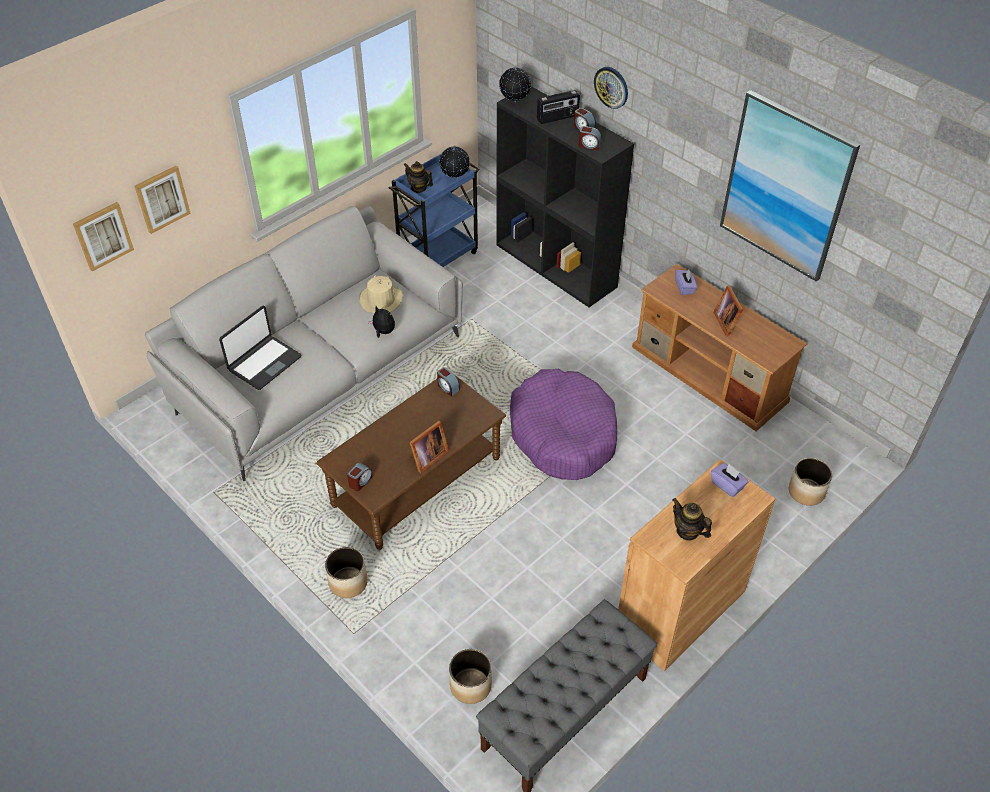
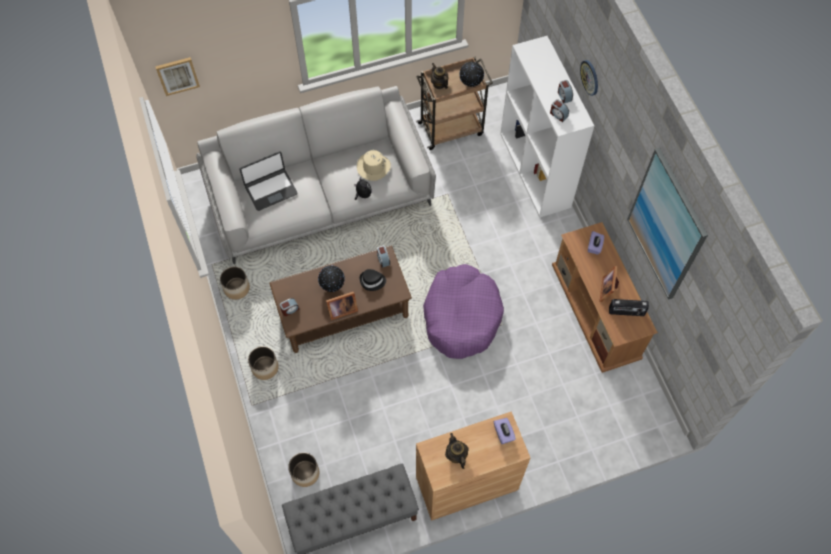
camera: 25 degrees right, 15 degrees up
(162, 199) = (226, 58): picture -> none
(438, 257) = (451, 128): blue cart -> brown cart
(448, 414) = (372, 281): none -> black hat
(514, 102) = (526, 49): globe -> globe (332, 286)
(557, 118) = (550, 78): radio -> radio (626, 312)
(557, 265) = (536, 170): black bookcase -> white bookcase
(806, 491) = (608, 436): planter -> planter (237, 288)

